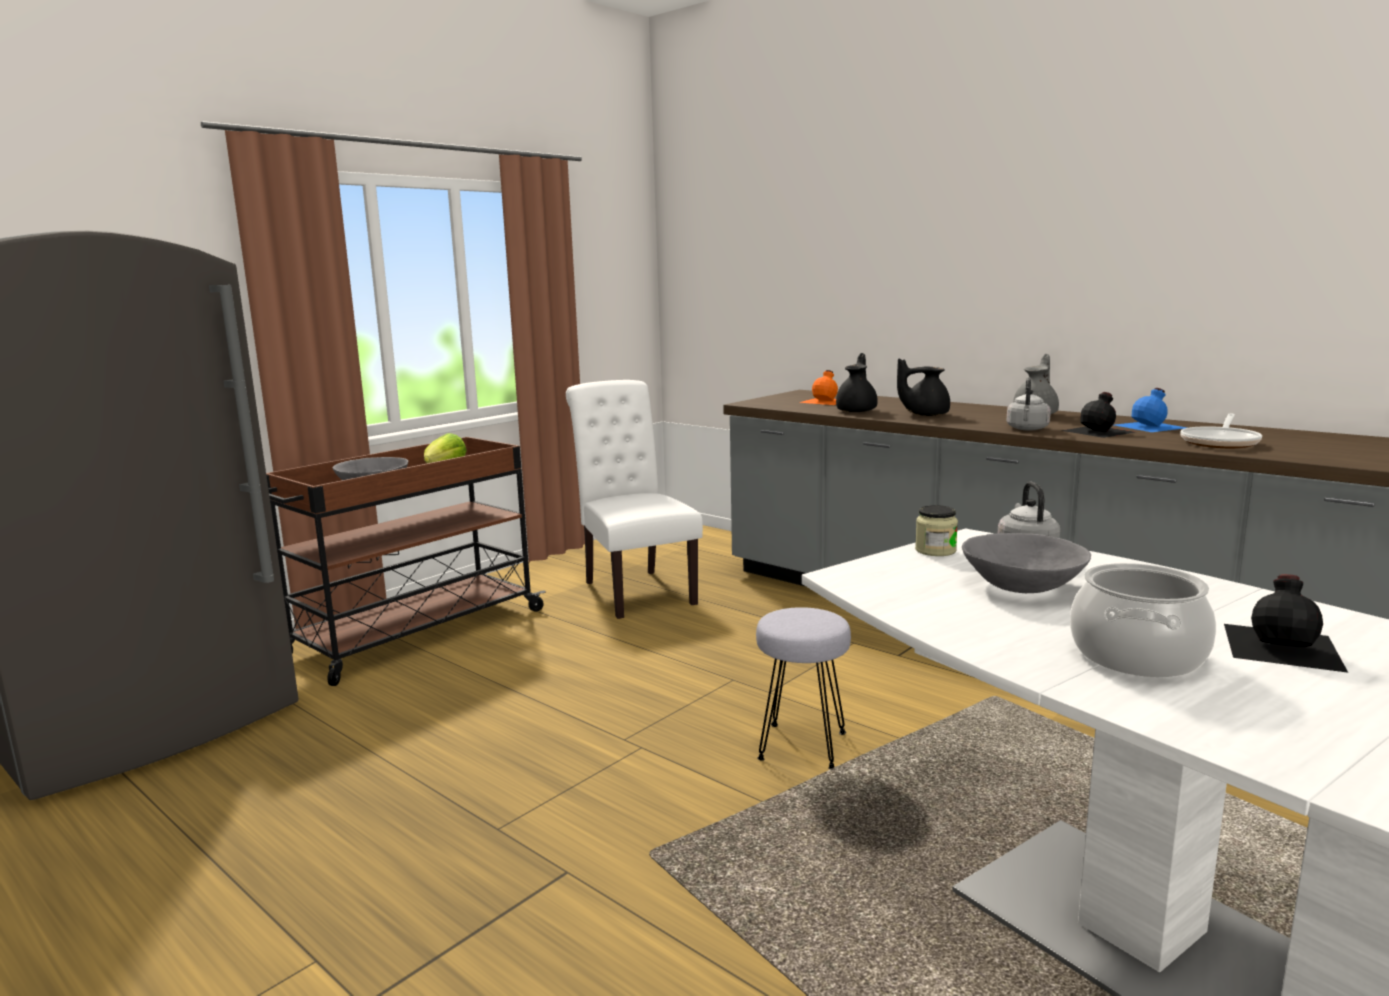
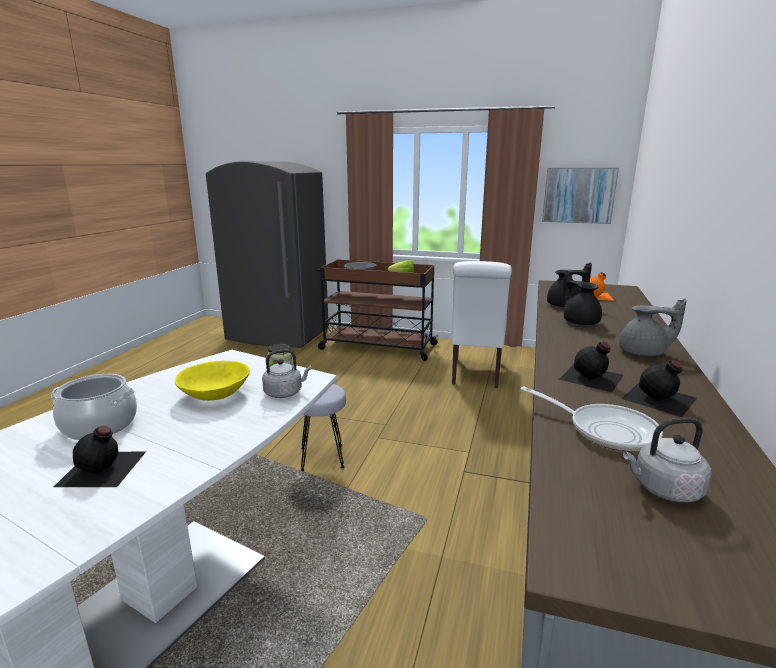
camera: 65 degrees right, 5 degrees up
(610, 292) = (578, 195): none -> picture
(635, 590) = (475, 374): white chair -> white chair turned 150 degrees clockwise
(1023, 586) = (215, 395): grey bowl -> yellow bowl
(1027, 429) = (561, 353): grey kettle -> grey kettle (663, 489)
(1151, 426) = (659, 399): blue bottle -> black bottle
(1221, 442) = (605, 430): frying pan -> frying pan turned 150 degrees counterclockwise

